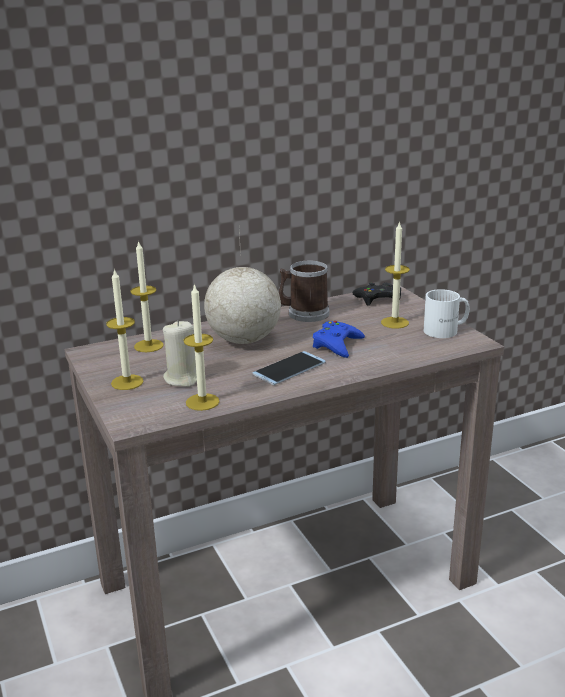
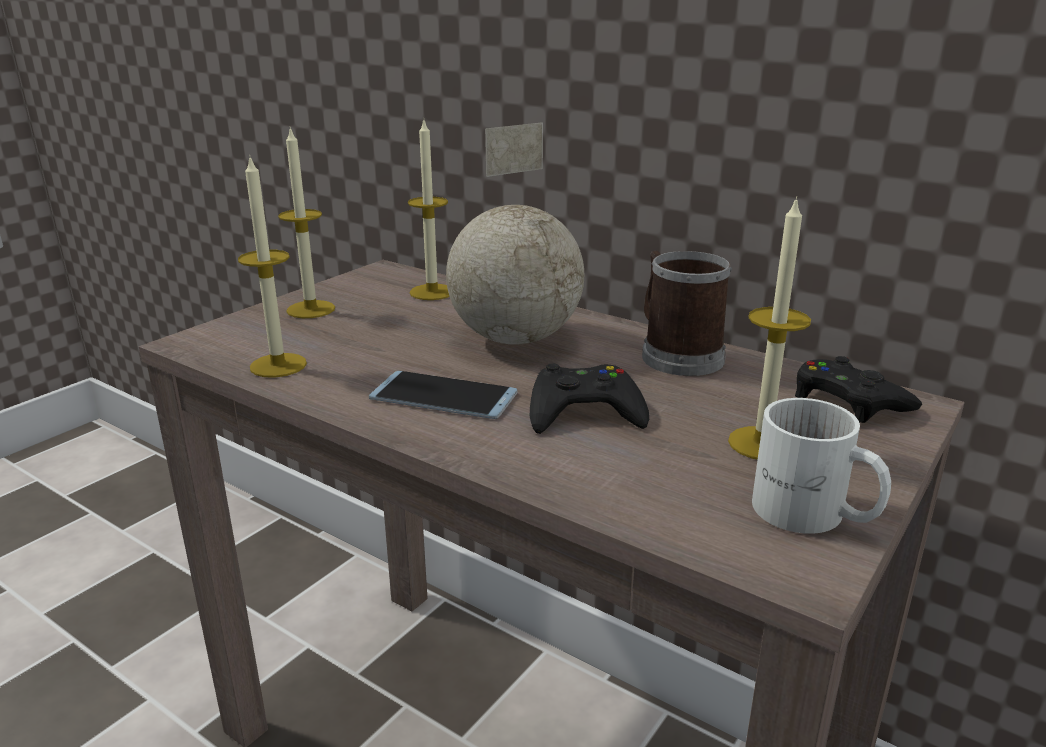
camera: 60 degrees right, 0 degrees up
(183, 379) = (345, 336): beige candle -> none
(337, 344) = (584, 412): blue game controller -> black game controller

